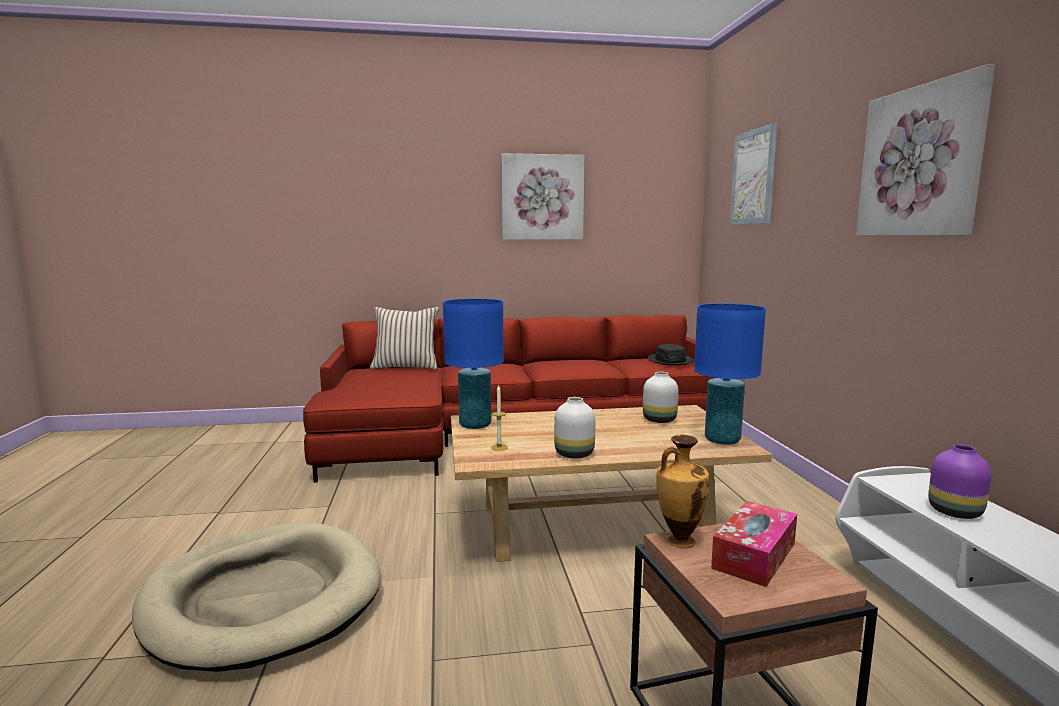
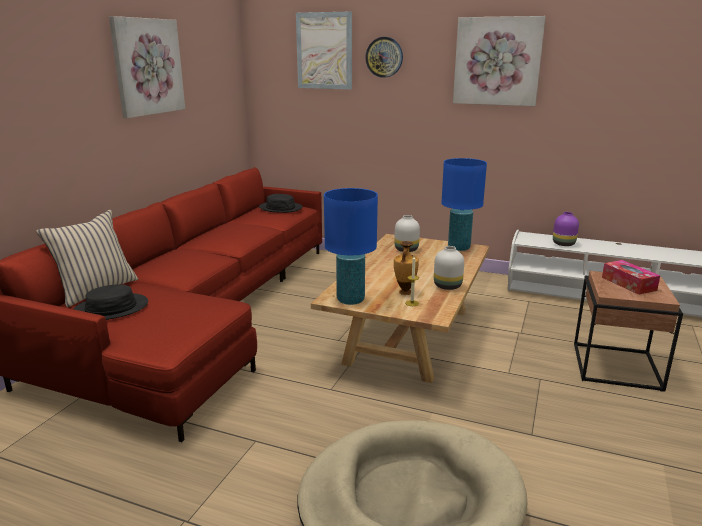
camera: 60 degrees left, 10 degrees up
(377, 375) = (111, 309): none -> black hat
(679, 541) = (609, 292): vase -> vase (404, 292)
(799, 176) = (384, 57): none -> wall clock

